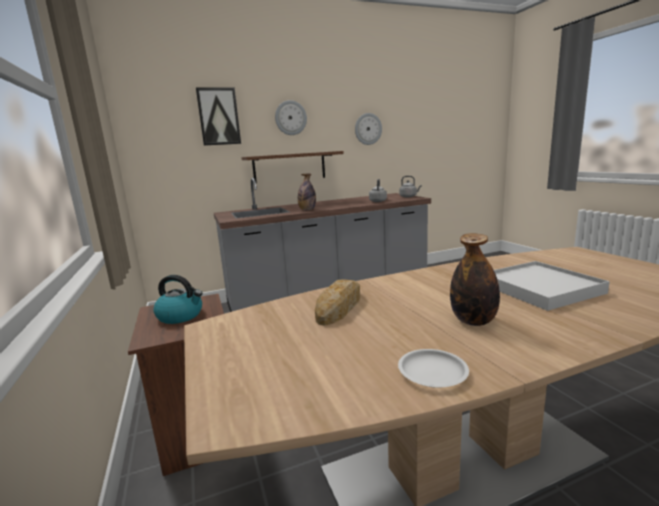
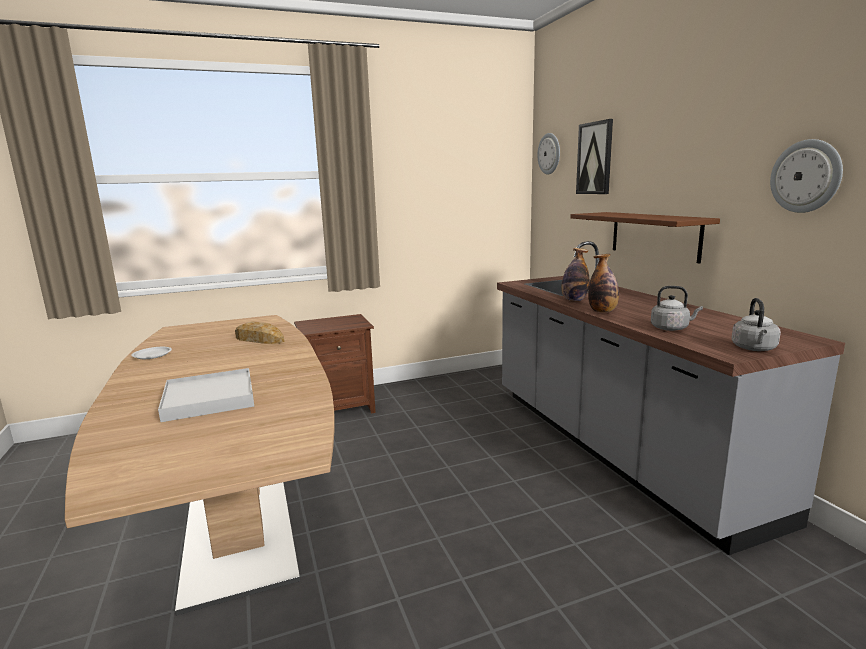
camera: 90 degrees right, 0 degrees up
(181, 316) = (334, 323): kettle -> none
(290, 118) = (667, 157): wall clock -> wall clock (549, 153)
(473, 321) = (188, 368): bottle -> bottle (602, 311)

